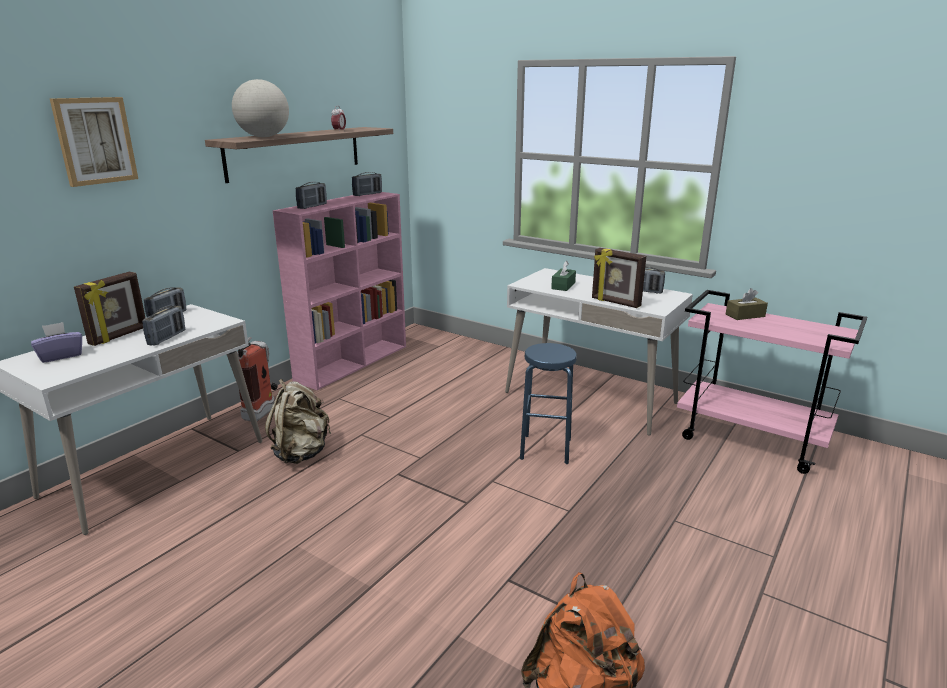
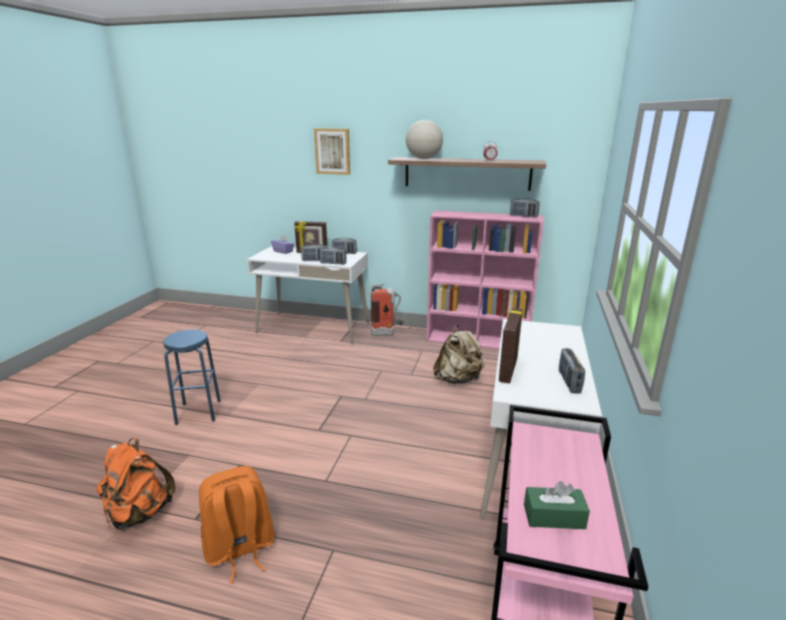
camera: 70 degrees right, 0 degrees up
(301, 453) = (347, 358): beige backpack -> beige backpack (458, 379)
(312, 206) = (458, 213): radio -> radio (333, 263)
(545, 449) = (411, 453): blue stool -> blue stool (198, 412)
(563, 286) = (531, 340): green tissue box -> green tissue box (554, 517)
(666, 587) = (240, 549): none -> orange backpack
(745, 315) = (575, 465): brown tissue box -> none

